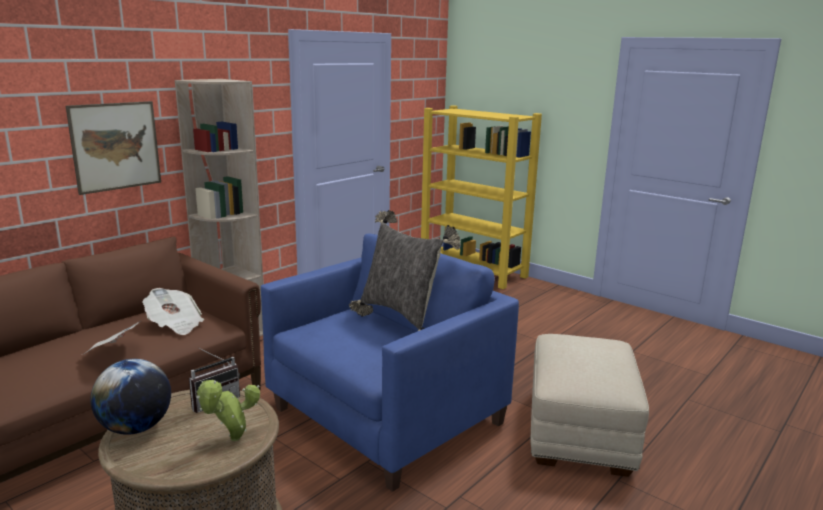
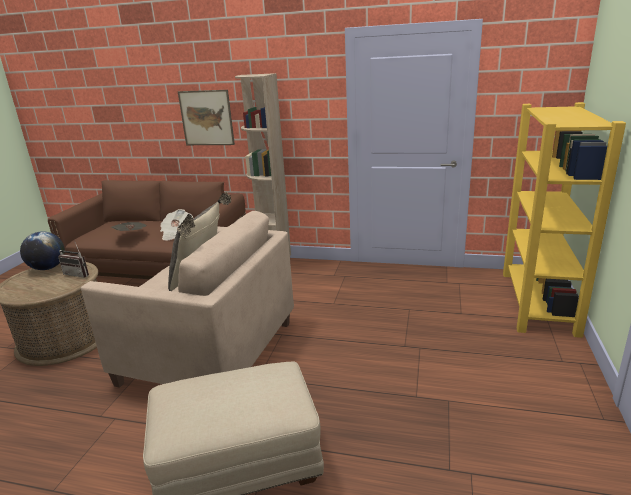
camera: 65 degrees right, 5 degrees up
(232, 440) = (37, 292): potted plant -> none
(385, 415) = (209, 351): blue armchair -> beige armchair

